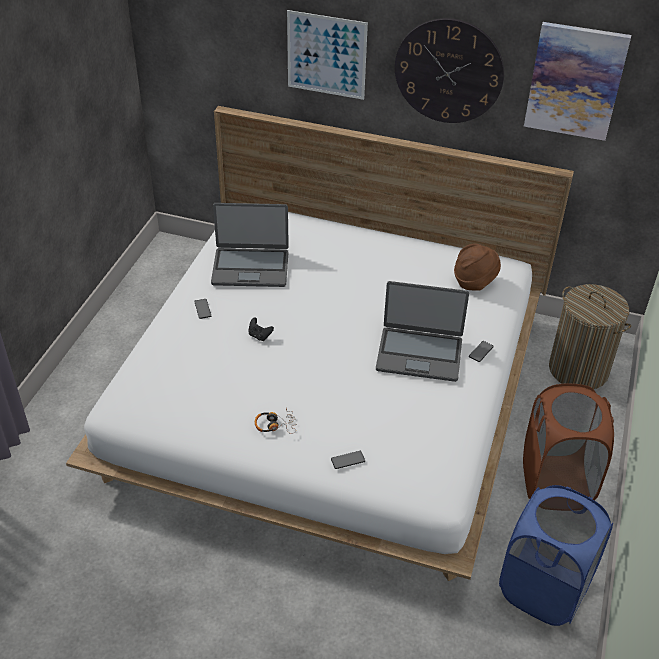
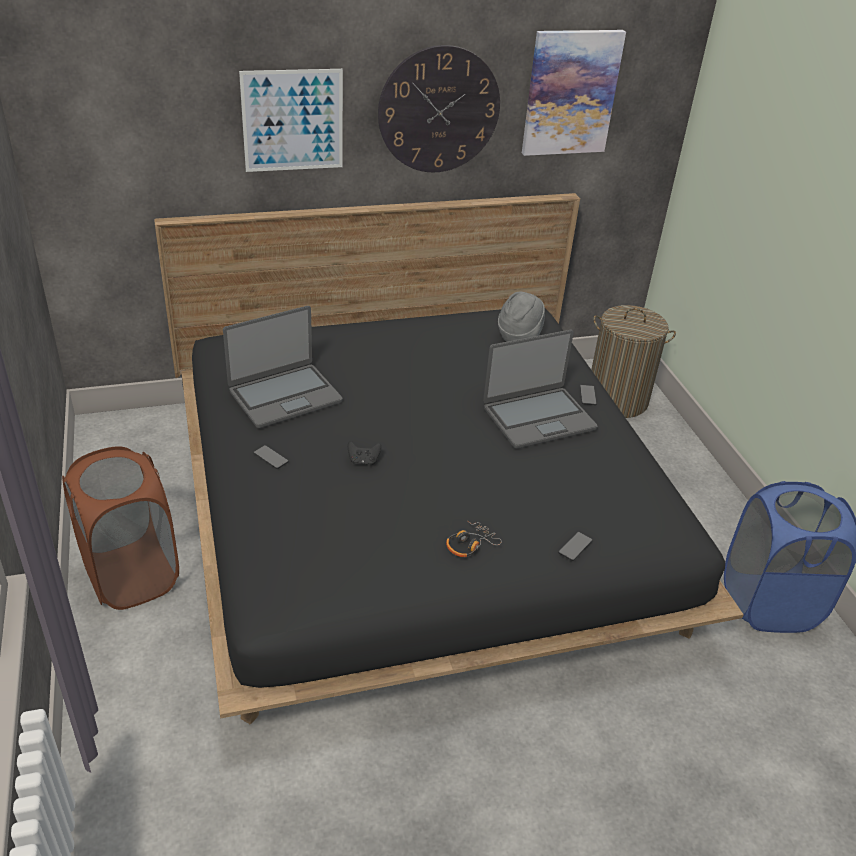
camera: 35 degrees left, 5 degrees down
(328, 398) = (421, 516): white bed -> black bed
(474, 281) = (519, 336): brown hat -> grey hat
(556, 483) = (690, 505): brown laundry basket -> brown laundry basket (132, 575)

